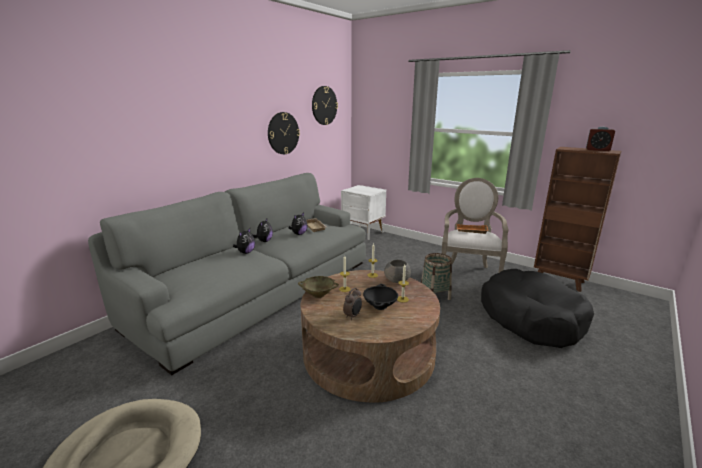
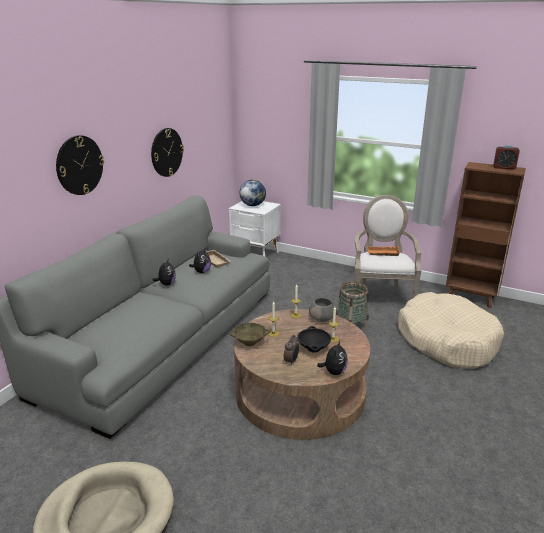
camera: 10 degrees left, 5 degrees up
(246, 252) = (153, 300): plush toy -> plush toy (334, 372)
(324, 105) = (206, 111): wall clock -> wall clock (79, 165)
(362, 189) = (252, 205): none -> globe
(530, 317) = (446, 340): black dog bed -> beige dog bed

